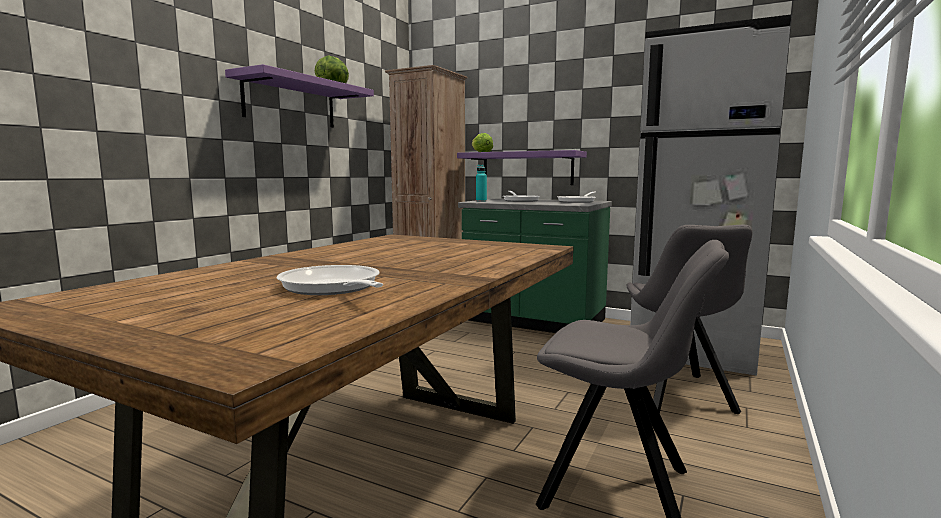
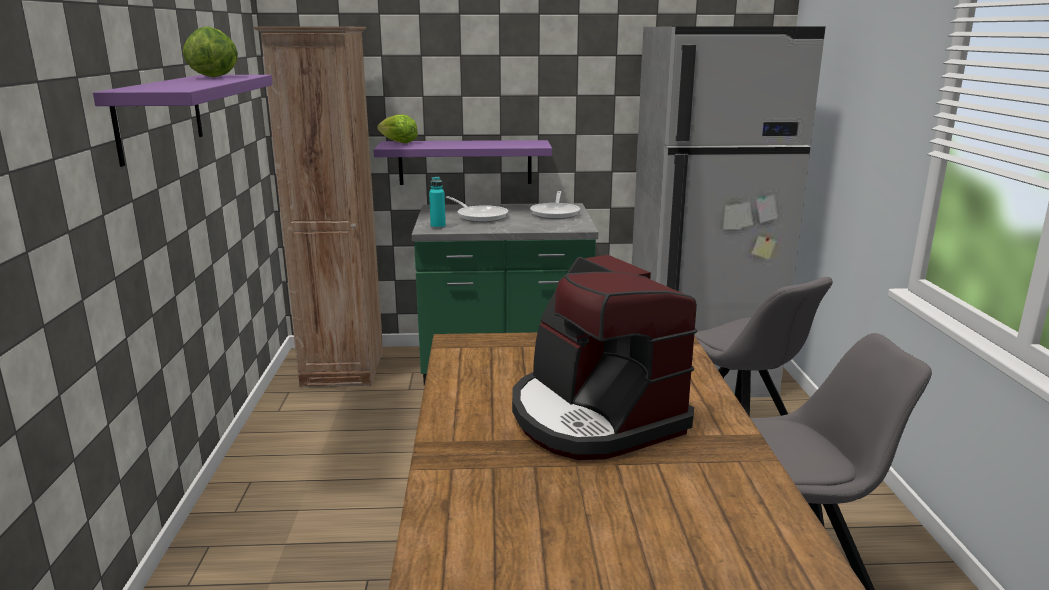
camera: 30 degrees left, 10 degrees up
(332, 288) = (666, 509): frying pan -> none
(396, 260) = (594, 417): none -> coffee machine

